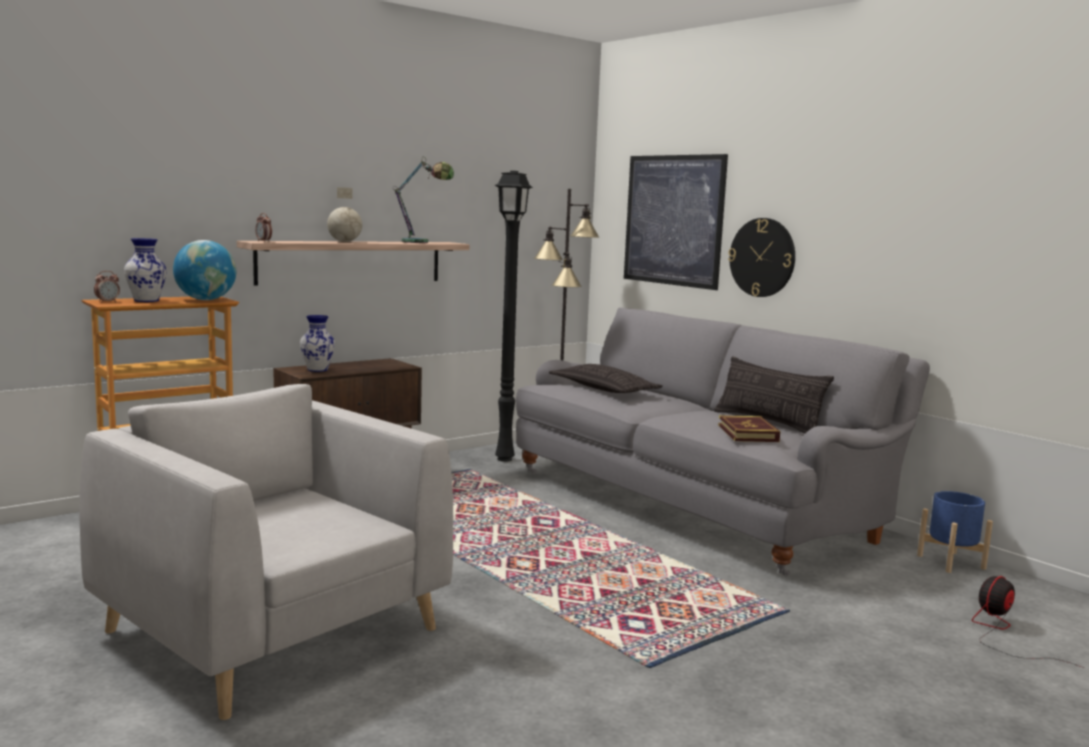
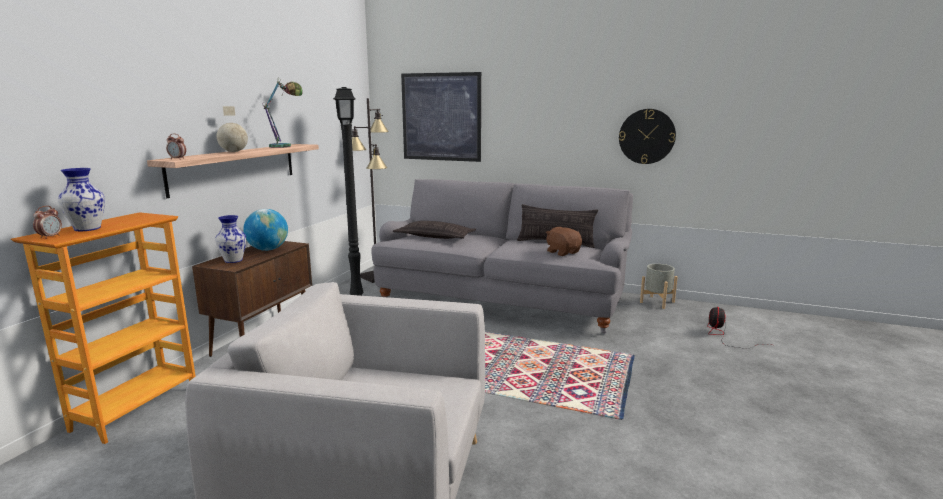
camera: 30 degrees left, 5 degrees up
(205, 300) = (143, 219): globe -> globe (268, 249)
(747, 433) = (563, 252): book -> brown plush toy
(762, 257) = (513, 138): wall clock -> wall clock (646, 136)
(950, 562) = (657, 302): blue planter -> grey planter

